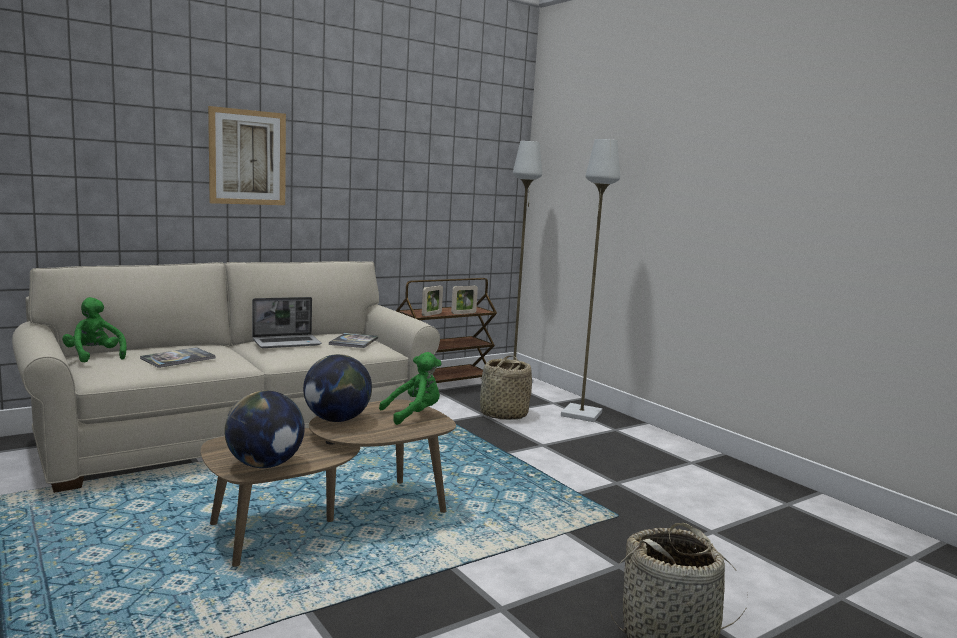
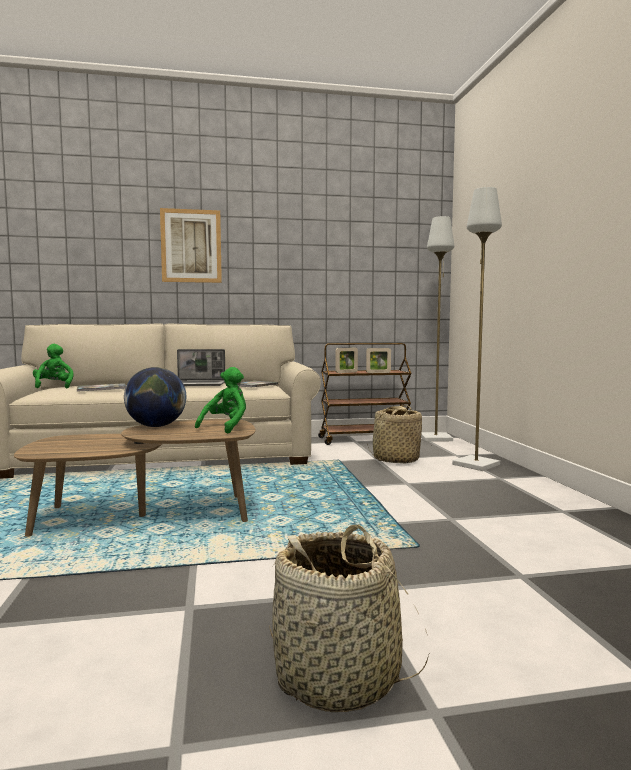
camera: 25 degrees right, 5 degrees down
(265, 465) = (59, 450): globe -> none
(414, 415) = (226, 427): green plush toy -> green plush toy turned 60 degrees counterclockwise

